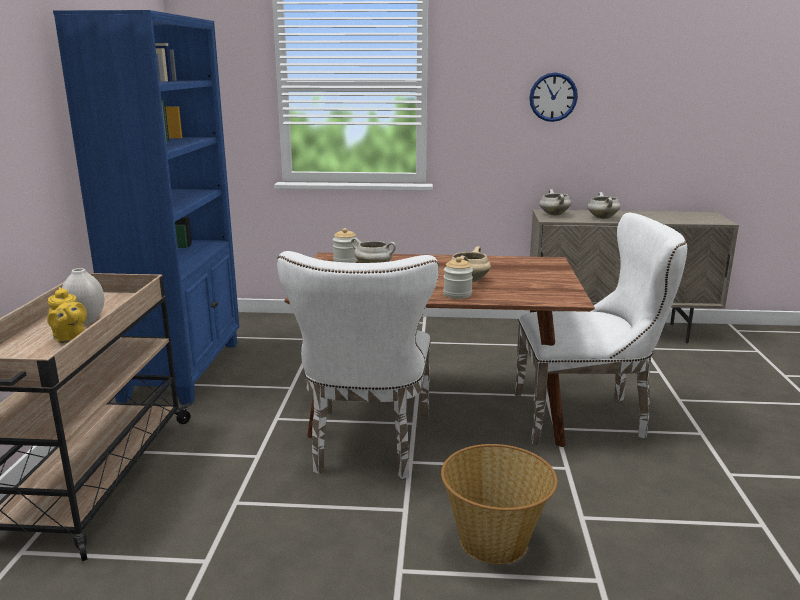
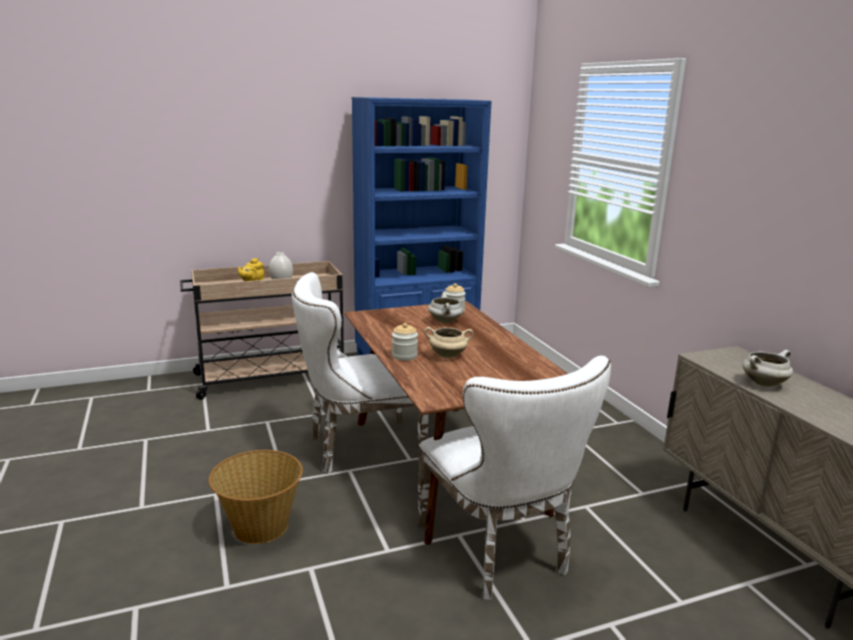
camera: 65 degrees right, 0 degrees up
(553, 97) = (781, 208): wall clock -> none
(553, 214) = (728, 357): white cooking pot -> none

